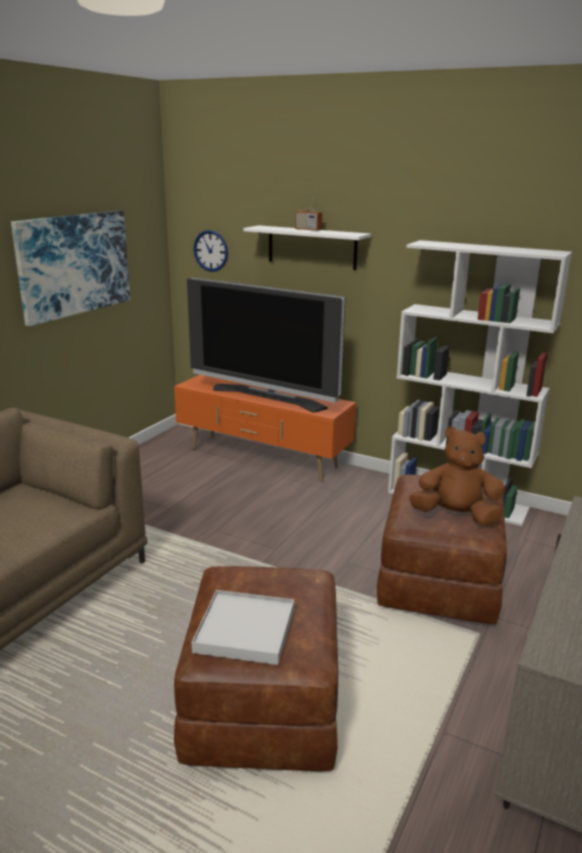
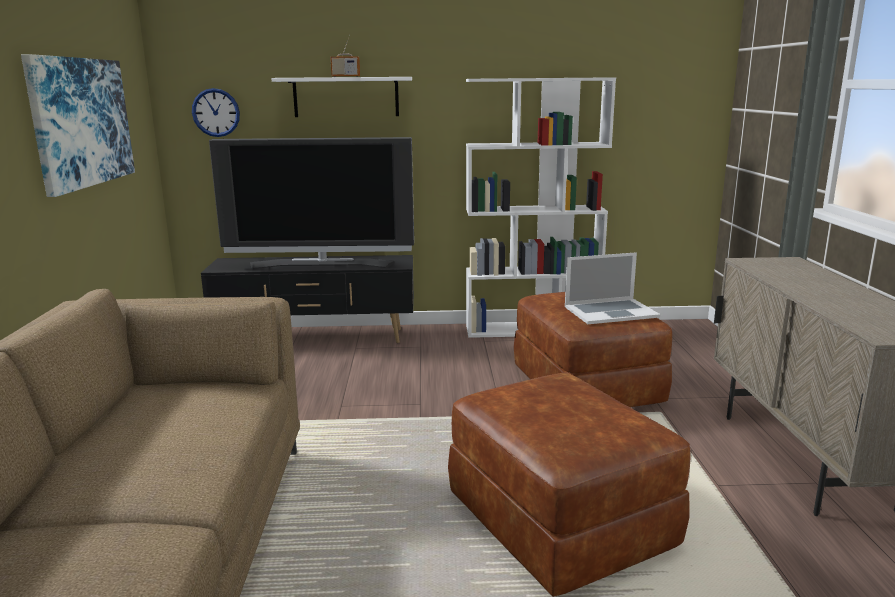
camera: 30 degrees left, 5 degrees down
(245, 630) = (574, 428): white tray -> none
(263, 459) = (317, 338): orange tv stand -> black tv stand
(455, 516) = (610, 311): brown plush toy -> laptop

